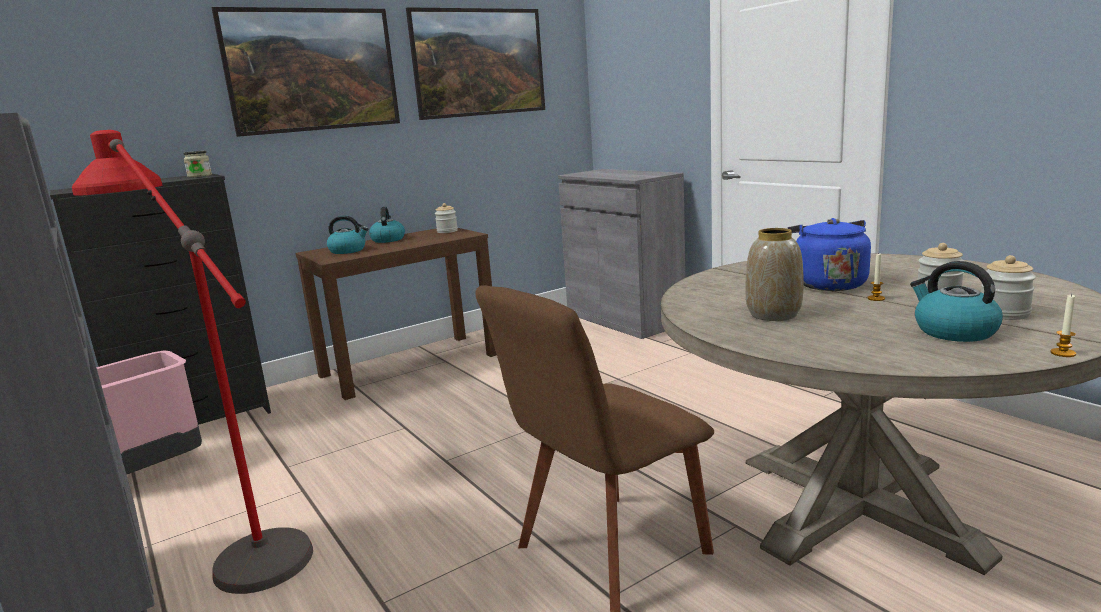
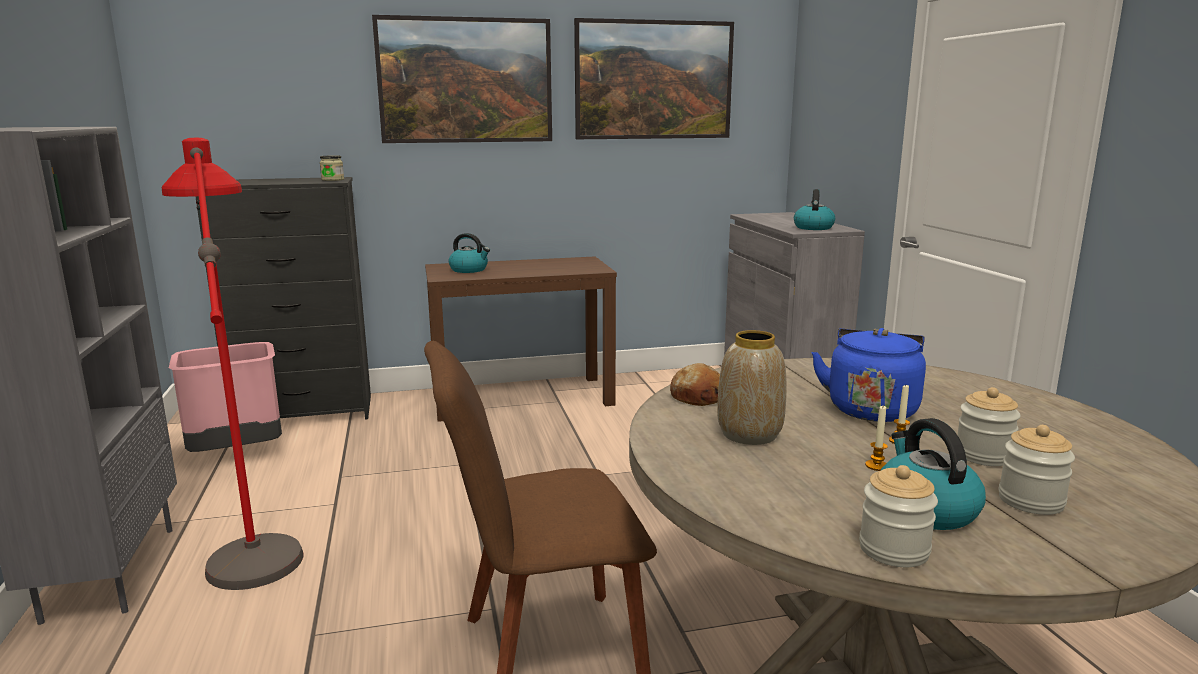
camera: 20 degrees right, 0 degrees up
(388, 239) = (518, 263): kettle -> kettle (813, 227)
(447, 231) = (583, 262): jar -> jar (894, 550)
(697, 300) = (698, 397): none -> bread
(1063, 353) = (1020, 576): candle -> candle (876, 466)

